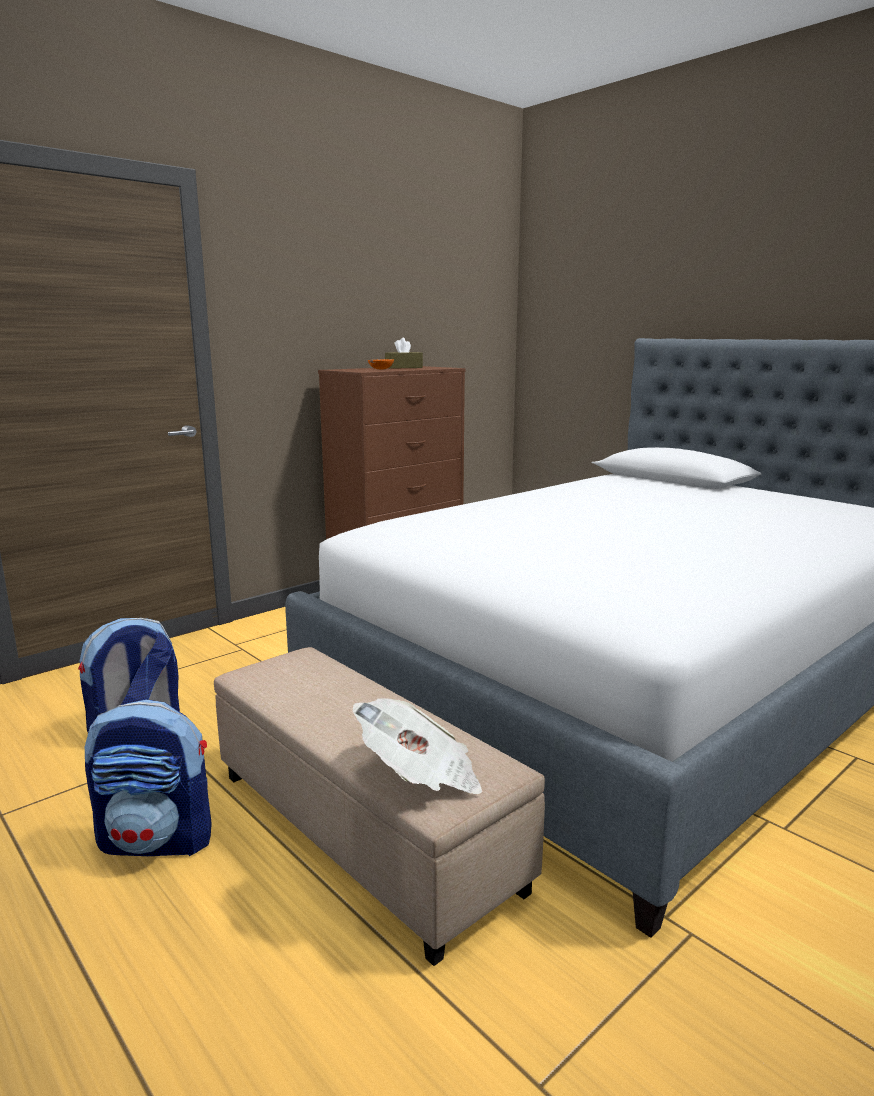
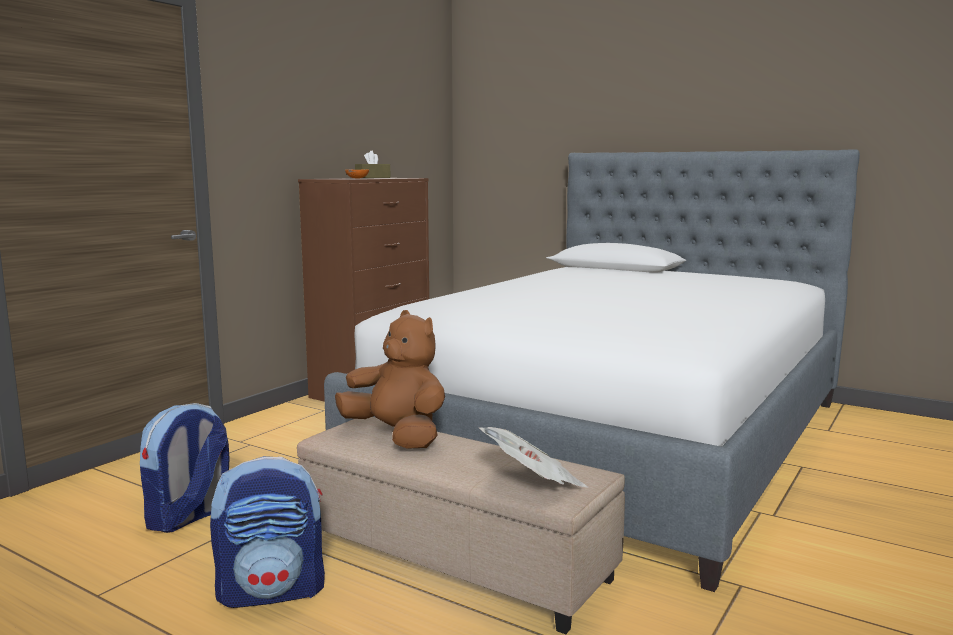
camera: 15 degrees left, 5 degrees down
(318, 682) = (397, 436): none -> brown plush toy

